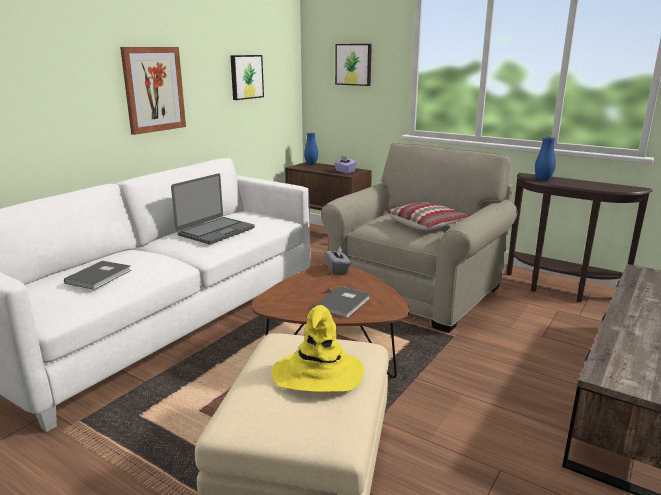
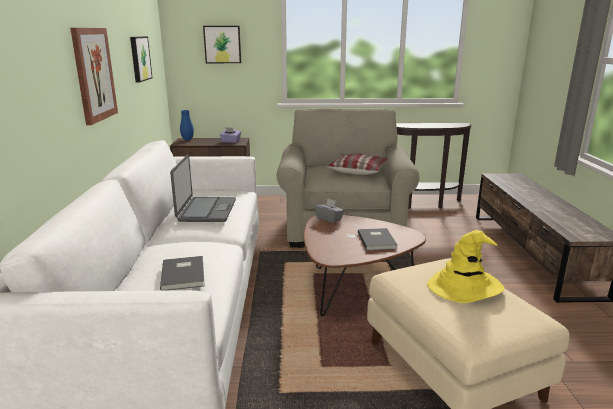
camera: 35 degrees left, 0 degrees up
(543, 179) = (407, 125): blue vase -> none

